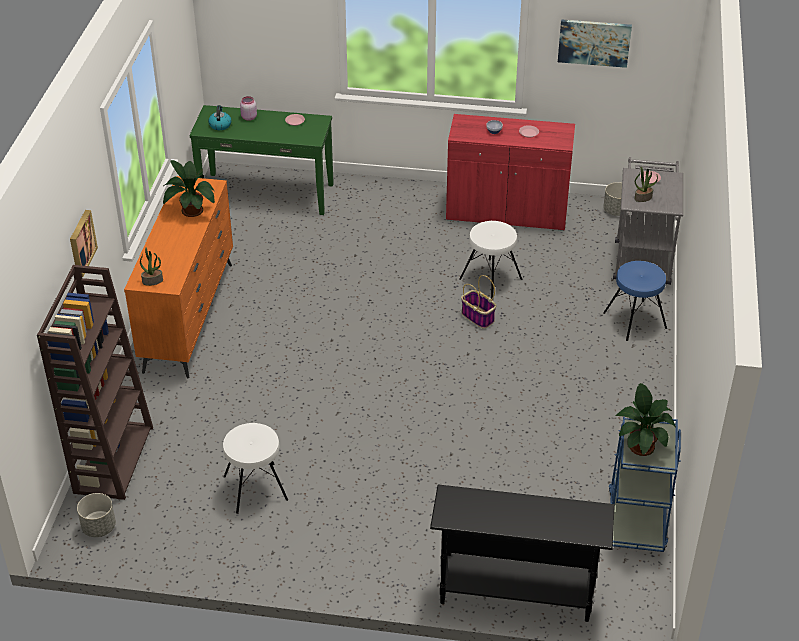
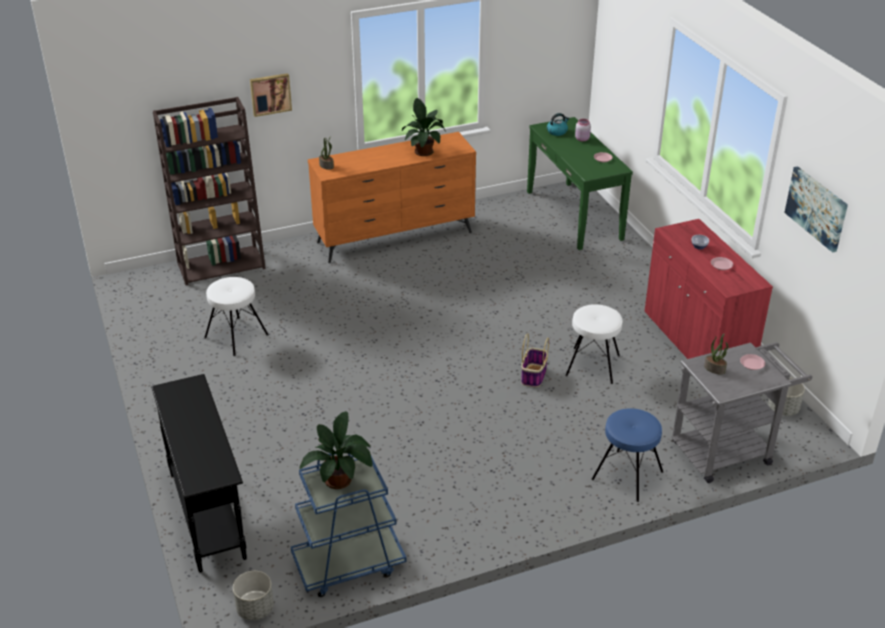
camera: 60 degrees right, 5 degrees down
(99, 527) = (152, 285): grey planter -> grey planter (255, 609)

